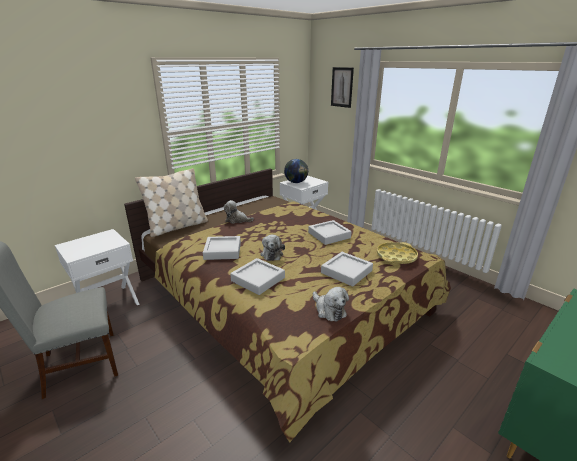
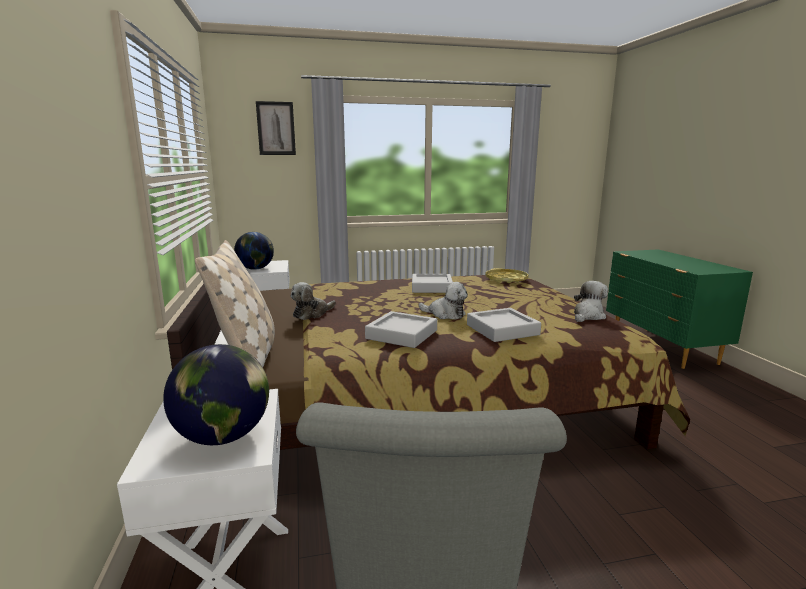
camera: 60 degrees left, 10 degrees down
(85, 248) = (223, 437): none -> globe
(329, 310) = (587, 316): plush toy -> plush toy turned 45 degrees counterclockwise
(346, 272) = (520, 297): grey tray -> none

